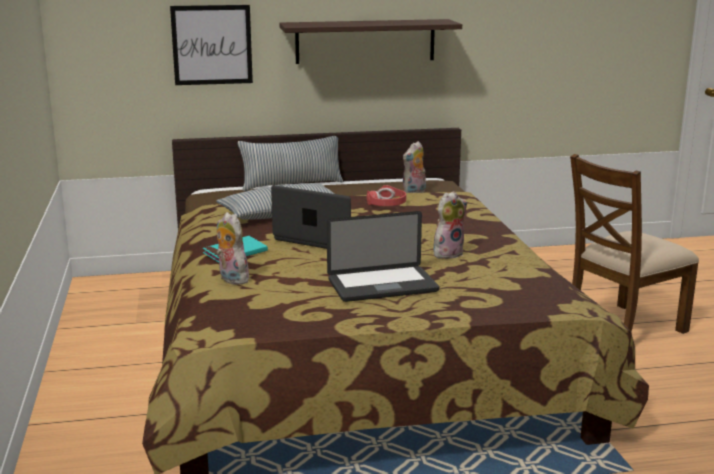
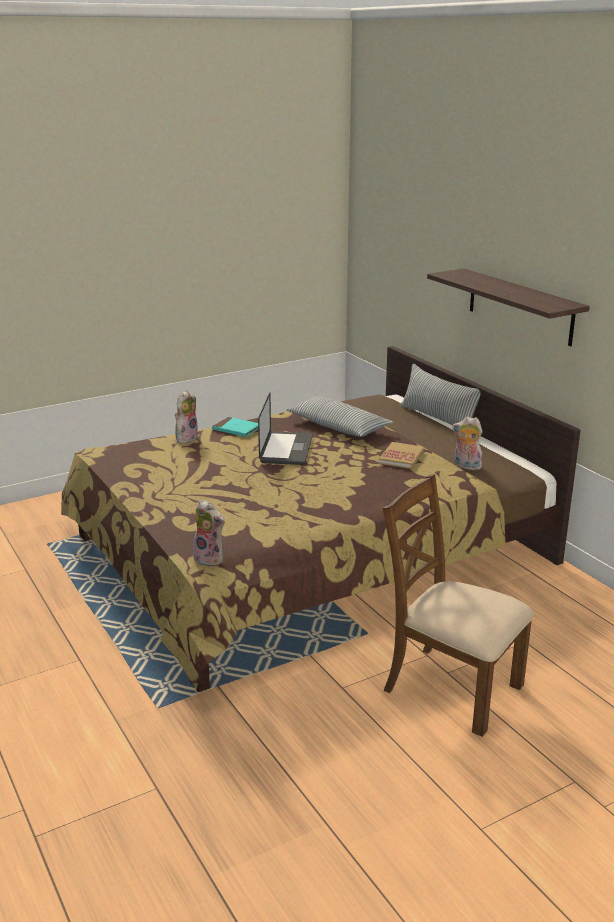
camera: 70 degrees right, 5 degrees up
(212, 45) = (423, 275): picture -> none
(382, 286) = (198, 484): laptop -> none
(387, 204) = (401, 457): red headphones -> book
(448, 253) = (287, 497): plush toy -> plush toy (211, 559)

